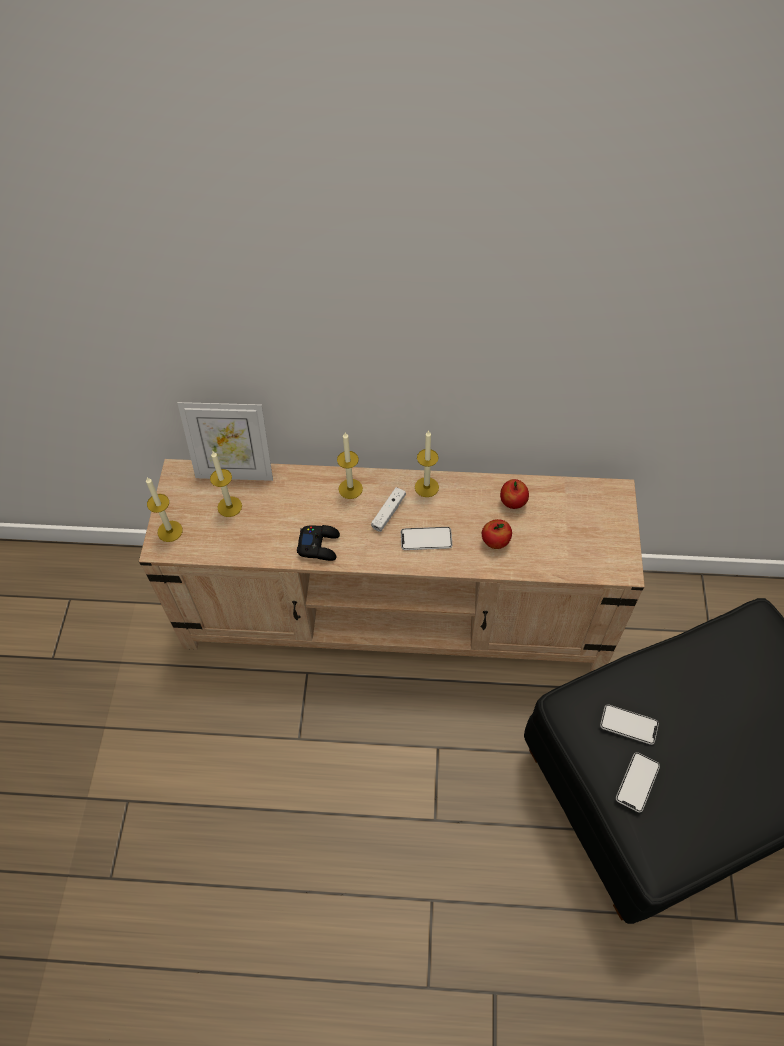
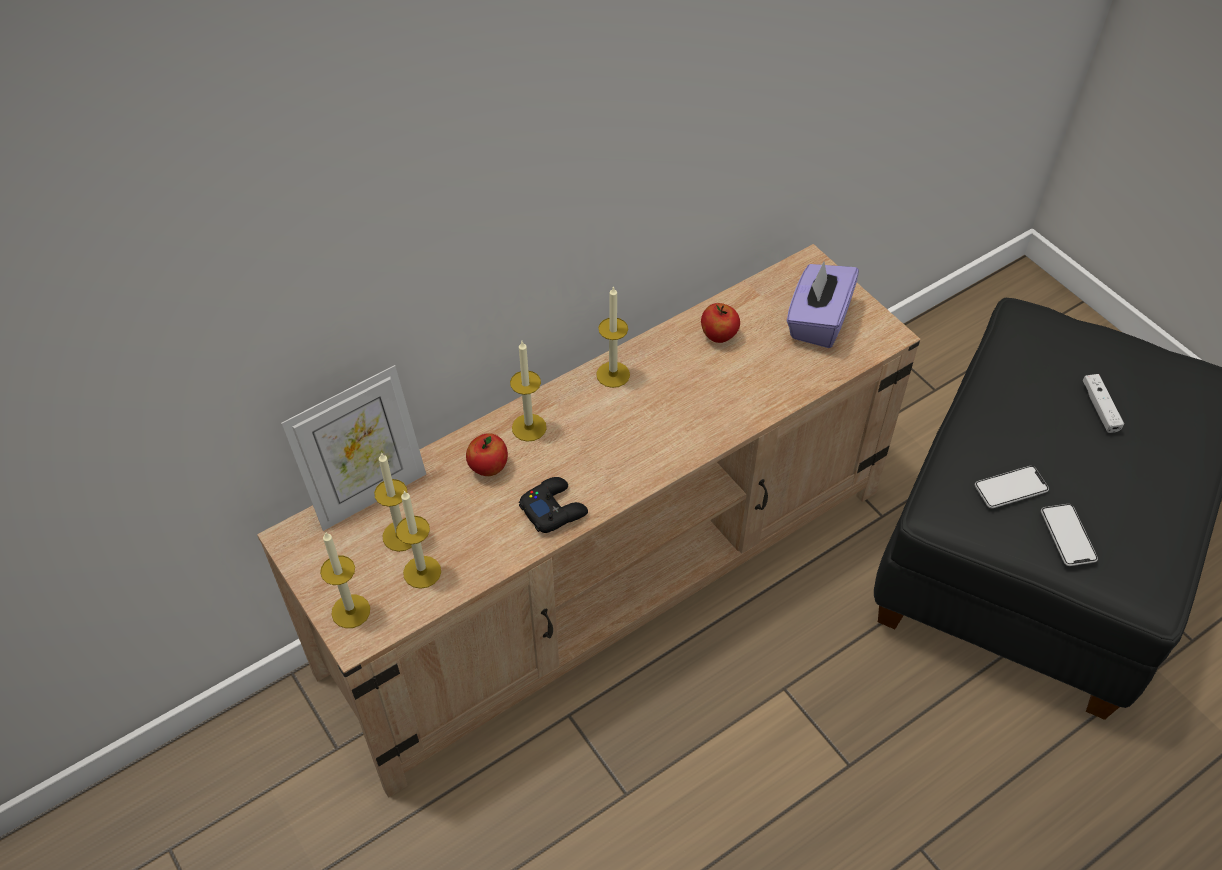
camera: 40 degrees left, 5 degrees down
(222, 534) = (422, 572): none -> candle
(388, 512) = (597, 426): white game controller -> white game controller (1100, 408)
(426, 539) = (665, 428): phone -> none
(495, 542) = (739, 385): apple -> apple (488, 468)
(585, 532) = (817, 321): none -> purple tissue box

